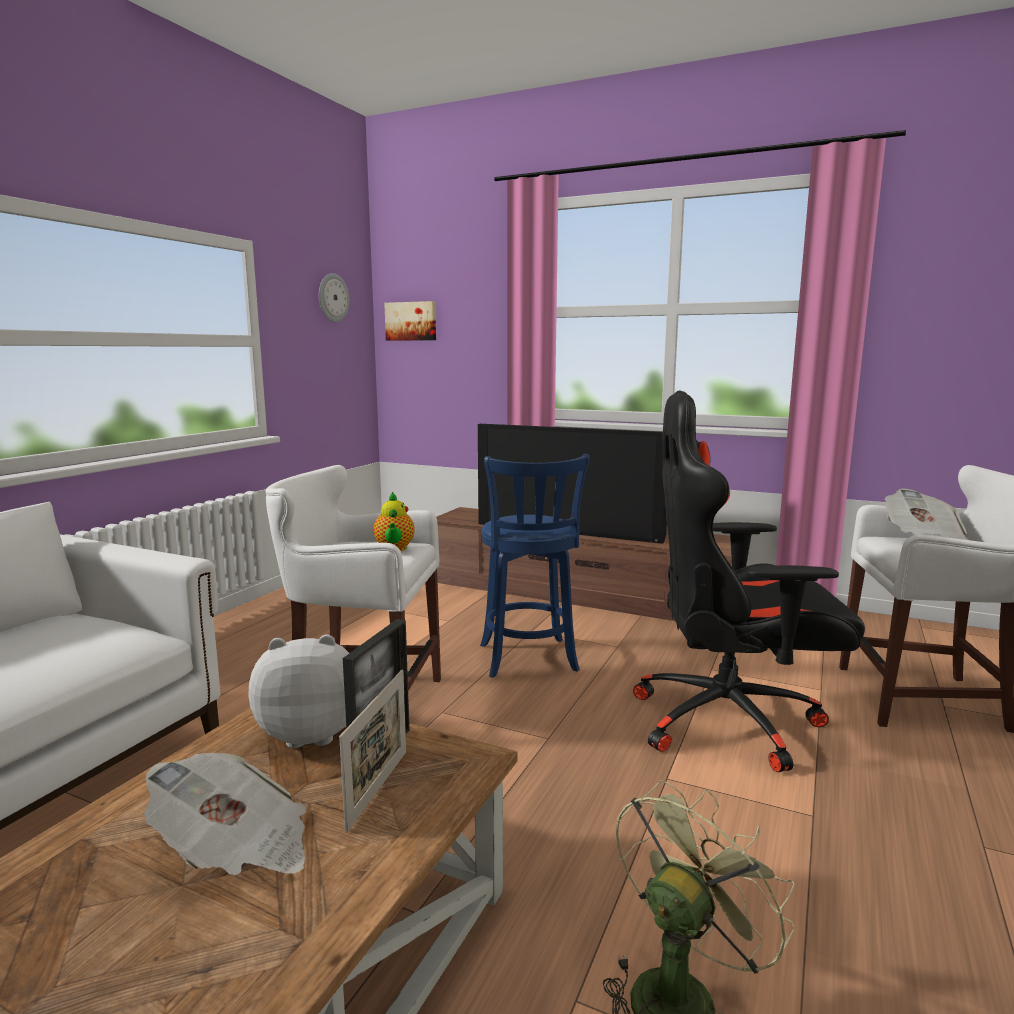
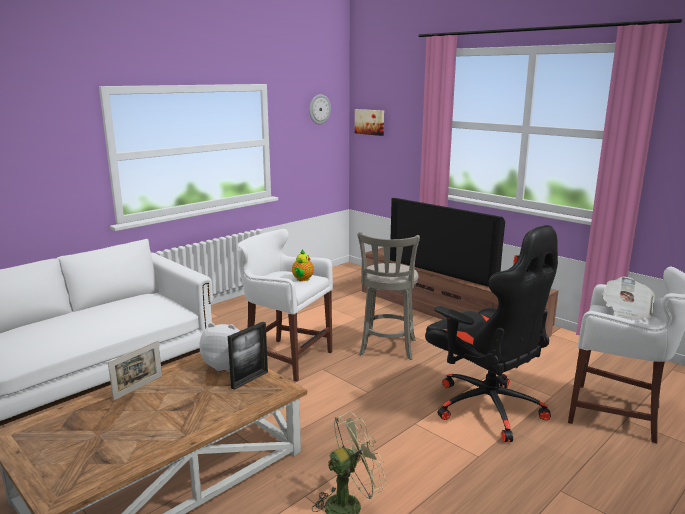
camera: 20 degrees right, 5 degrees up
(236, 850) = (178, 403): newspaper -> none
(378, 788) = (240, 393): picture frame -> picture frame (138, 387)
(529, 660) = (387, 349): blue stool -> grey stool
(739, 723) = (481, 404): black office chair -> black office chair turned 150 degrees counterclockwise

